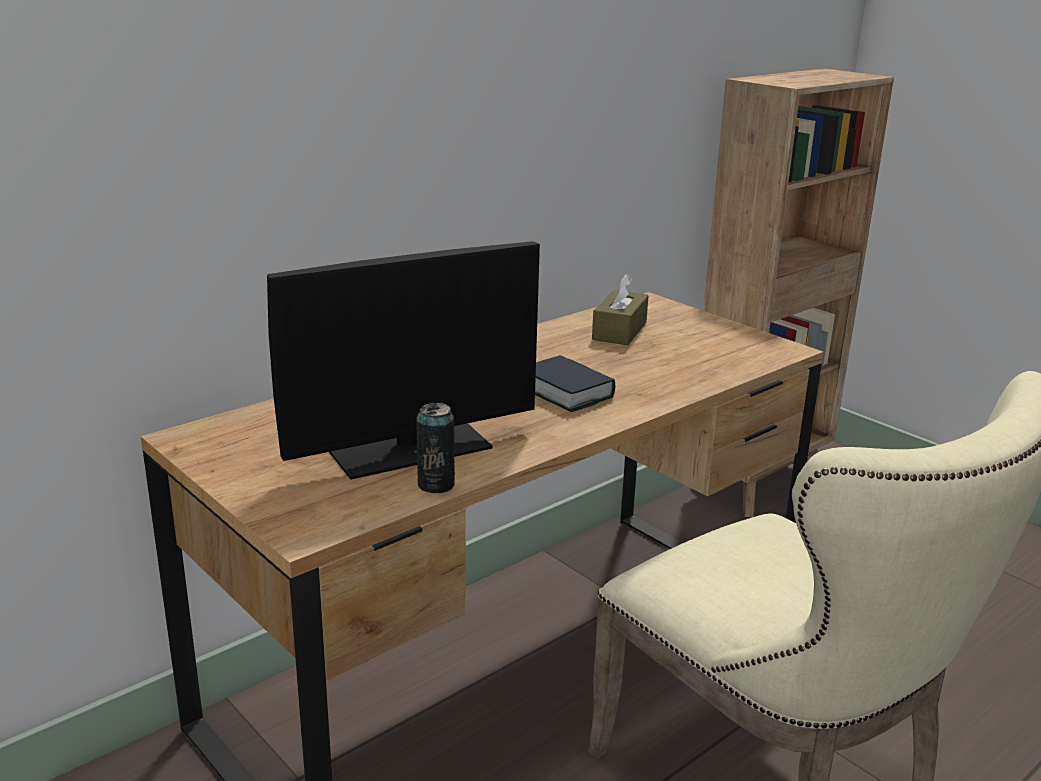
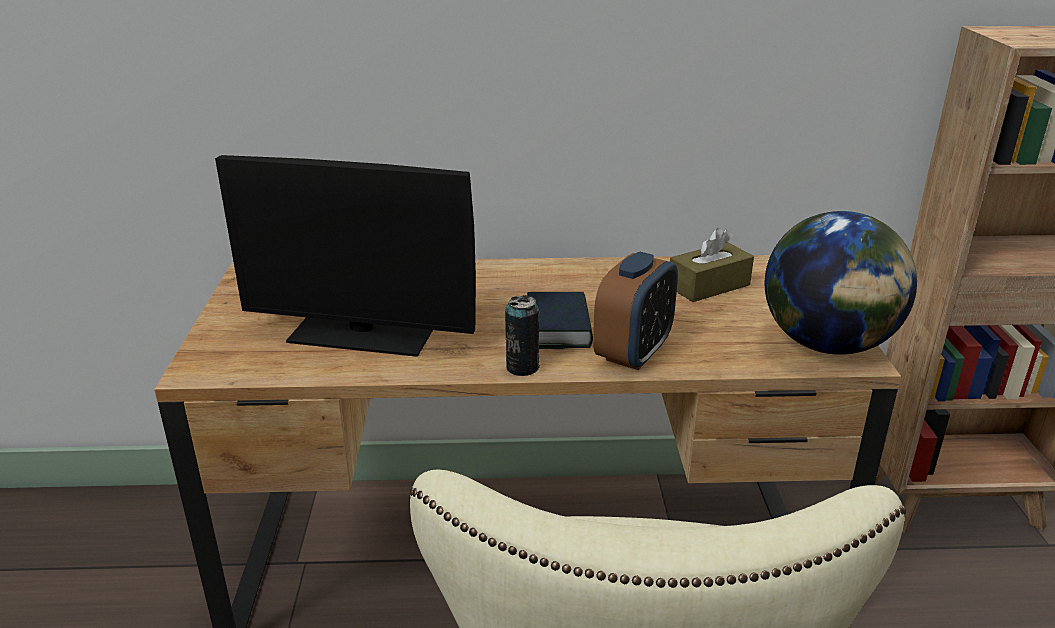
camera: 40 degrees right, 5 degrees up
(436, 484) = (329, 370): can -> can (522, 367)
(648, 390) = (633, 353): none -> alarm clock
(756, 346) = (828, 344): none -> globe

